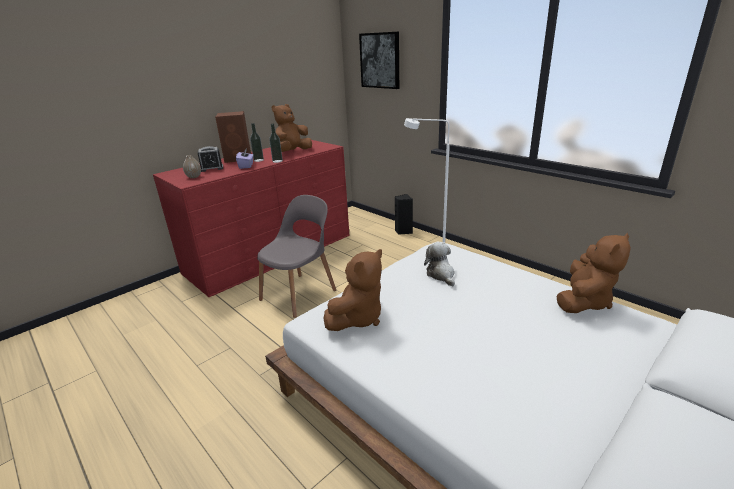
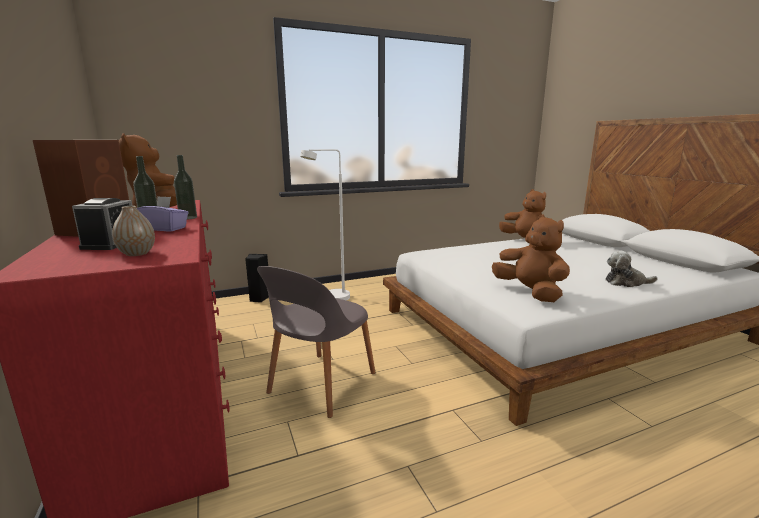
camera: 70 degrees left, 10 degrees down
(300, 294) = (320, 384): grey chair -> grey chair turned 120 degrees counterclockwise
(380, 60) = (179, 95): picture -> none
(441, 274) = (470, 259): plush toy -> plush toy (626, 282)

